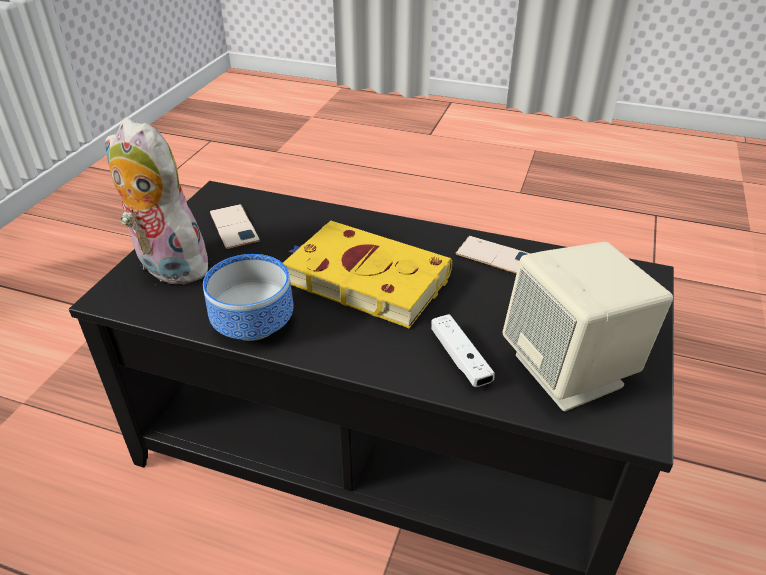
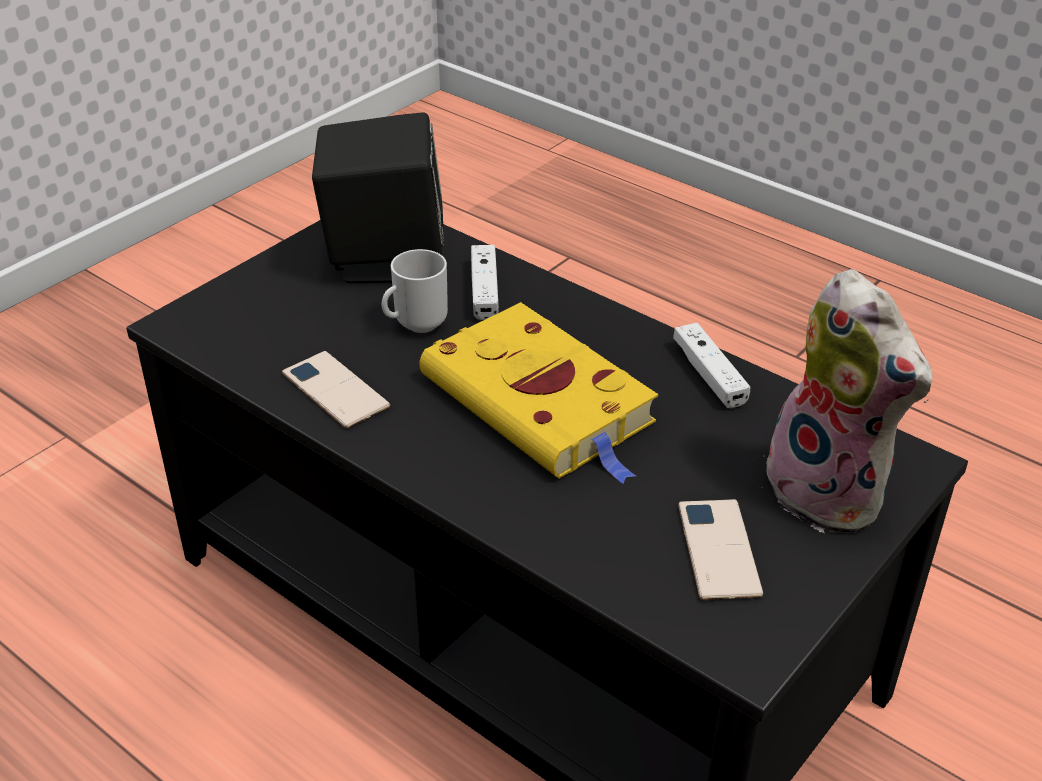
camera: 160 degrees left, 0 degrees up
(252, 326) = (709, 375): bowl -> white game controller
(487, 314) = (416, 325): none -> mug
(570, 371) = (383, 258): beige speaker -> black speaker

